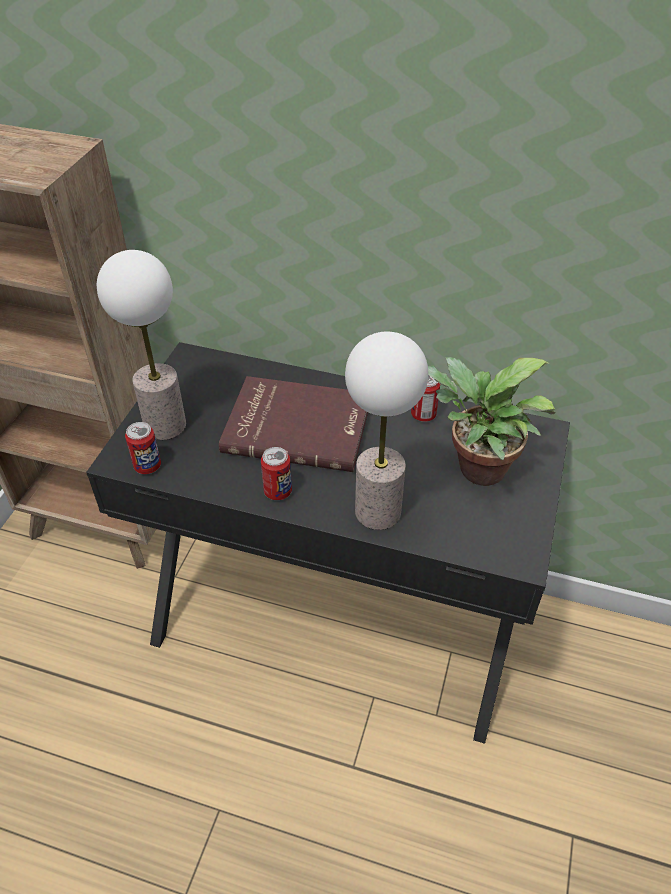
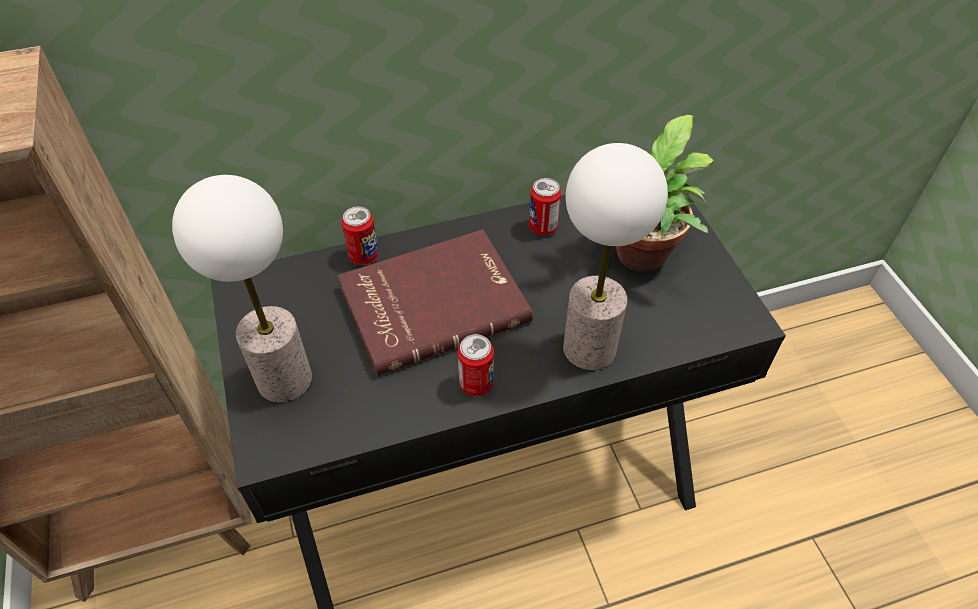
camera: 35 degrees left, 5 degrees up
(147, 466) = (307, 438): can -> can (363, 256)

